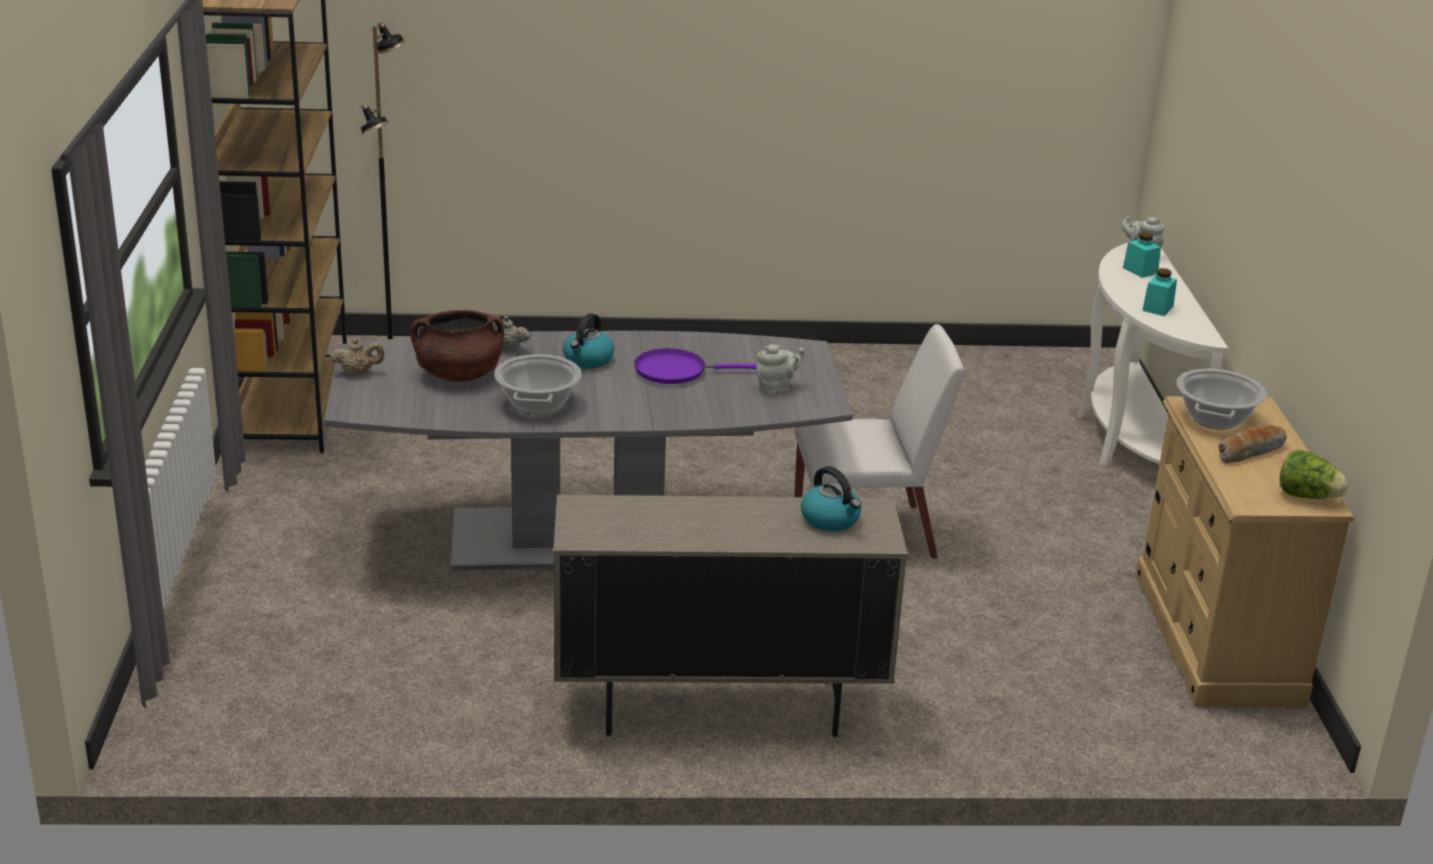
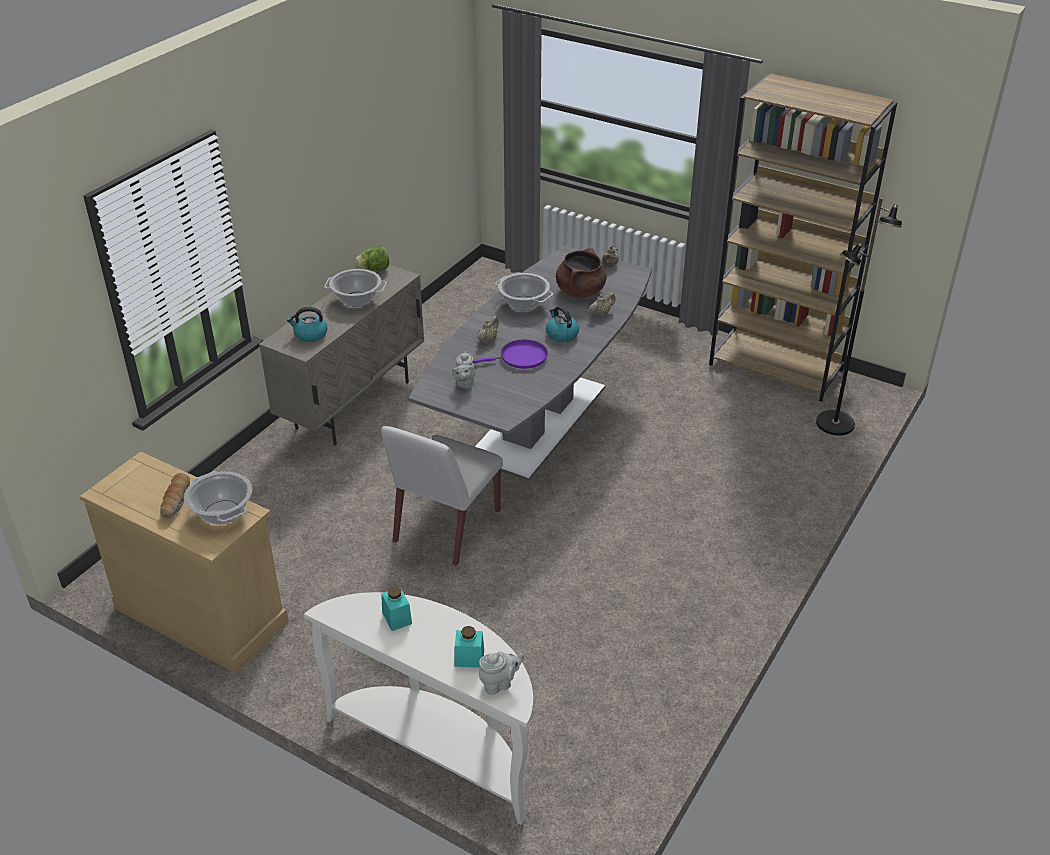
camera: 125 degrees right, 10 degrees up
(660, 402) = (488, 339): none -> beige teapot
(675, 371) = (520, 358): purple frying pan -> purple frying pan turned 45 degrees clockwise
(693, 519) = (356, 299): none -> cooking pot
(1307, 496) = (115, 491): lettuce -> lettuce (373, 270)

